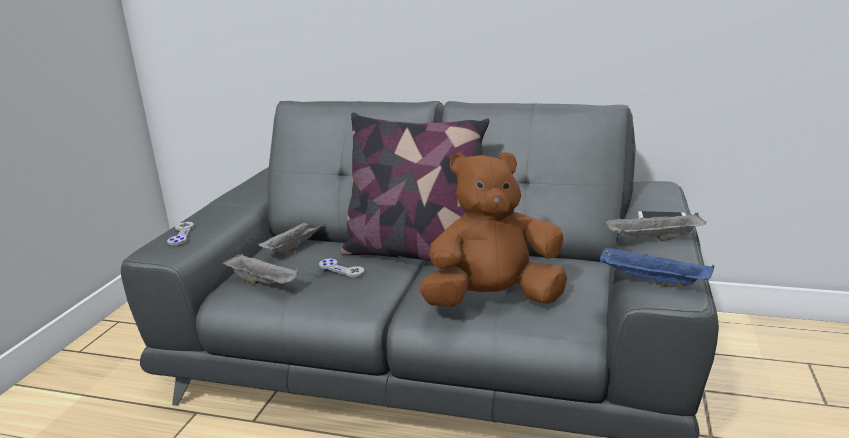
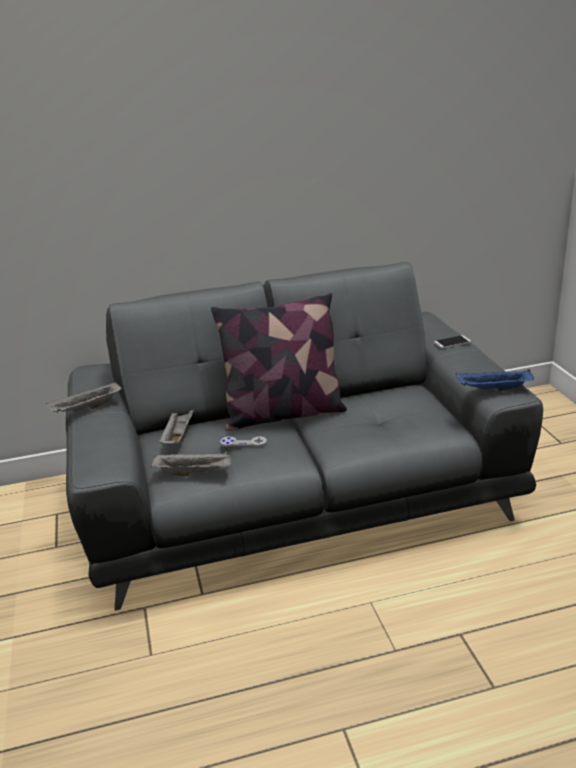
camera: 30 degrees left, 5 degrees up
(181, 234) = (98, 452): grey game controller -> none
(493, 300) = (382, 432): brown plush toy -> none
(653, 239) = (464, 360): grey tray -> grey tray (86, 409)

